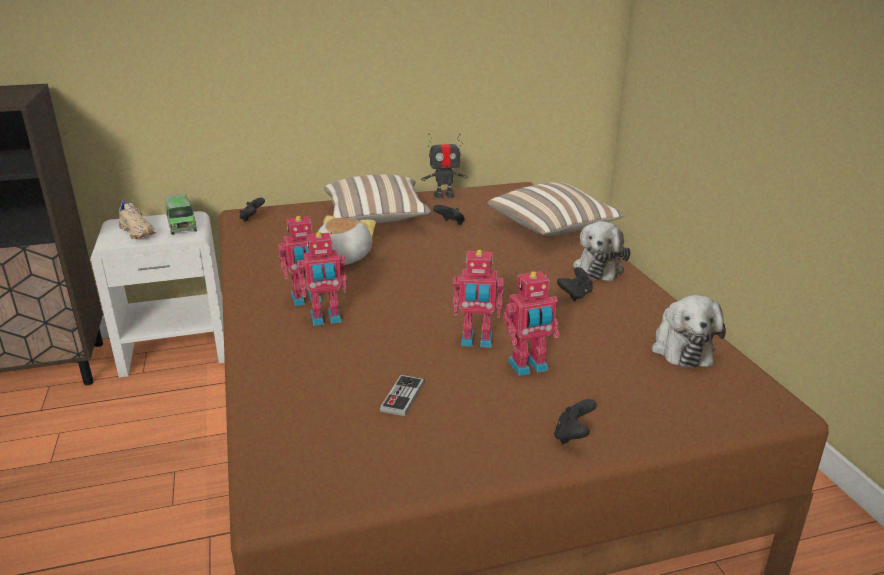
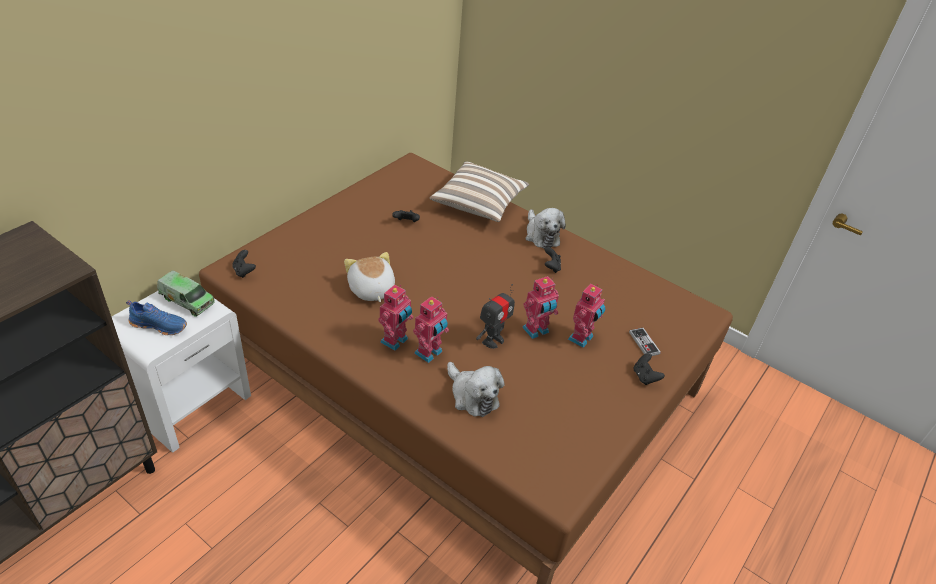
camera: 40 degrees left, 15 degrees up
(138, 232) = (160, 325): beige shoe -> blue shoe
(376, 218) = (346, 235): pillow -> none
(402, 397) = (542, 393): game controller -> game controller (644, 343)
(444, 195) = (367, 190): toy robot -> toy robot (493, 340)
(681, 348) = (638, 288): plush toy -> plush toy (472, 396)

